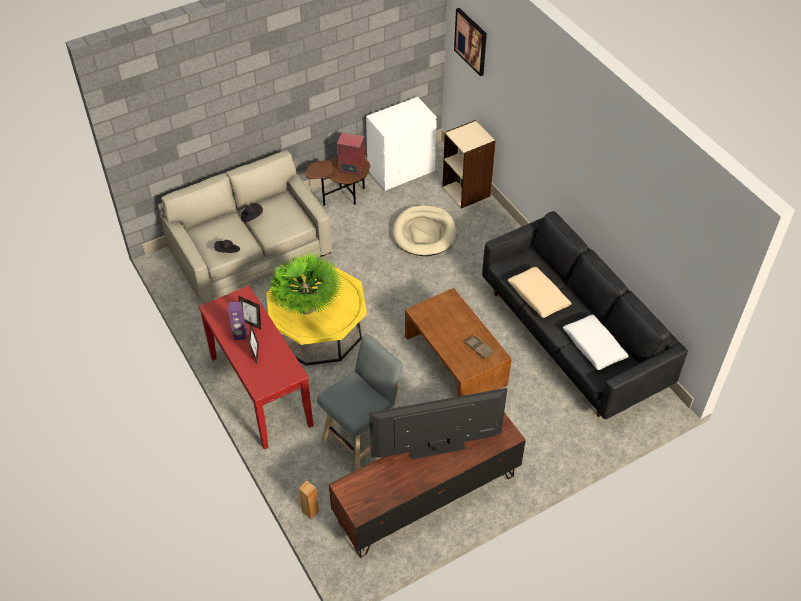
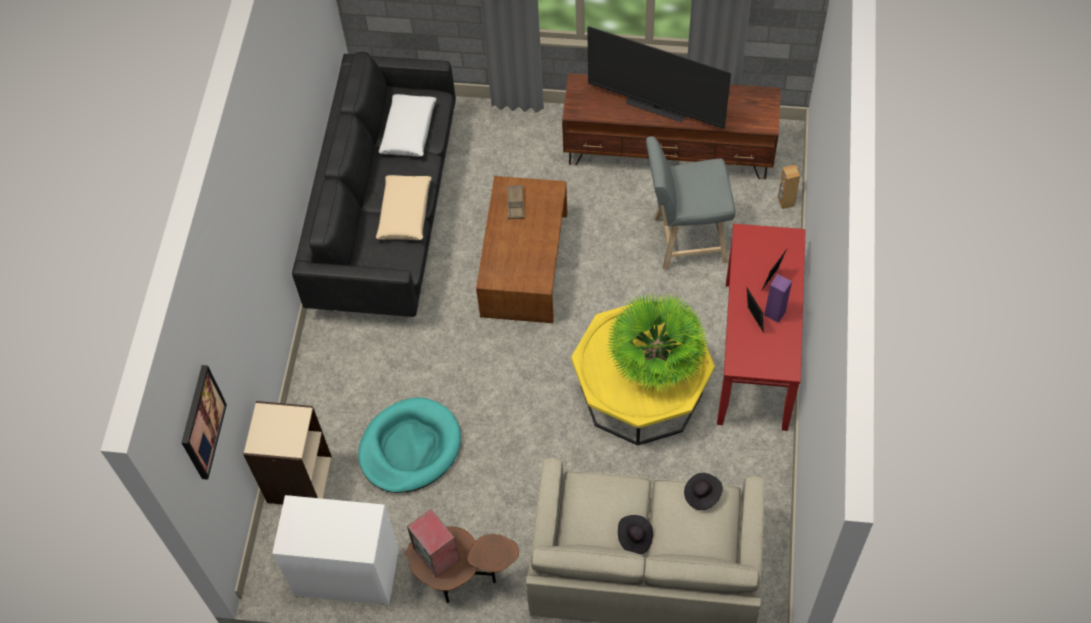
camera: 140 degrees left, 10 degrees up
(424, 233) = (410, 448): beige dog bed -> turquoise dog bed

